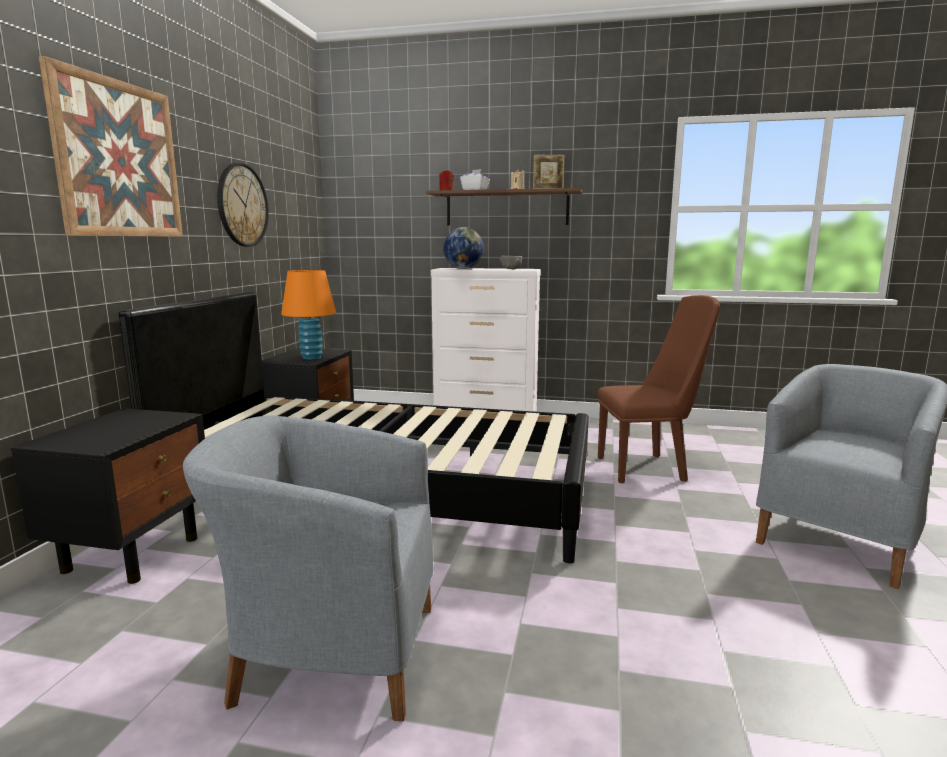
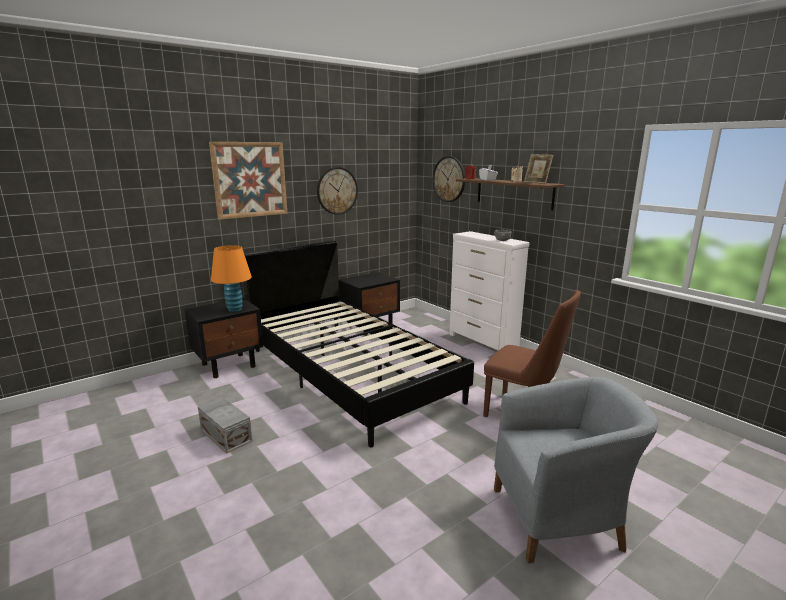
camera: 40 degrees right, 5 degrees up
(311, 358) = (368, 282): orange table lamp -> orange table lamp (234, 309)
(329, 652) = (226, 435): grey armchair -> grey storage box
(391, 198) = (449, 179): none -> wall clock
(463, 268) = (474, 235): globe -> none

